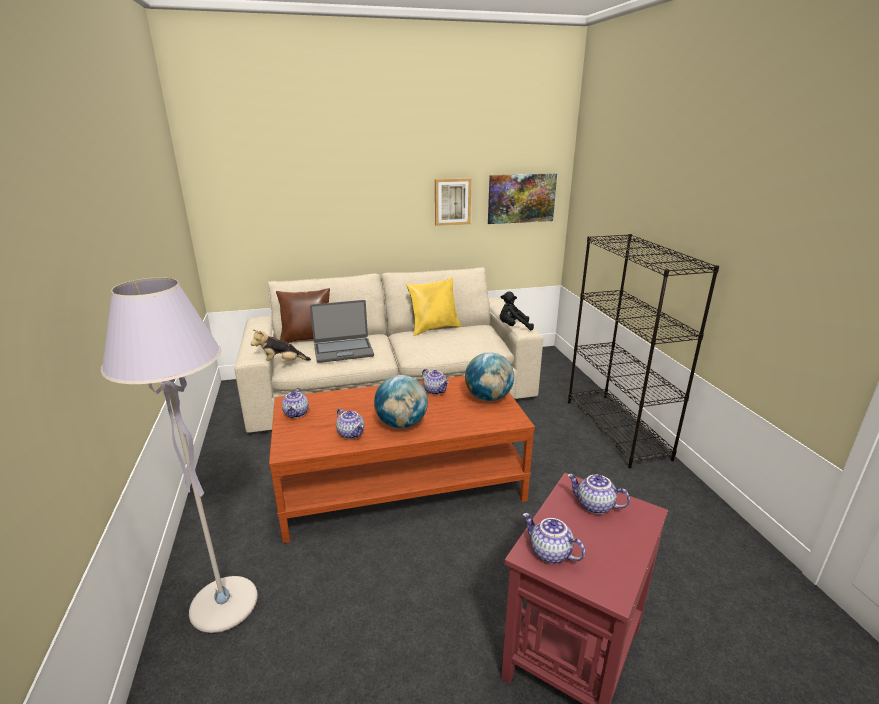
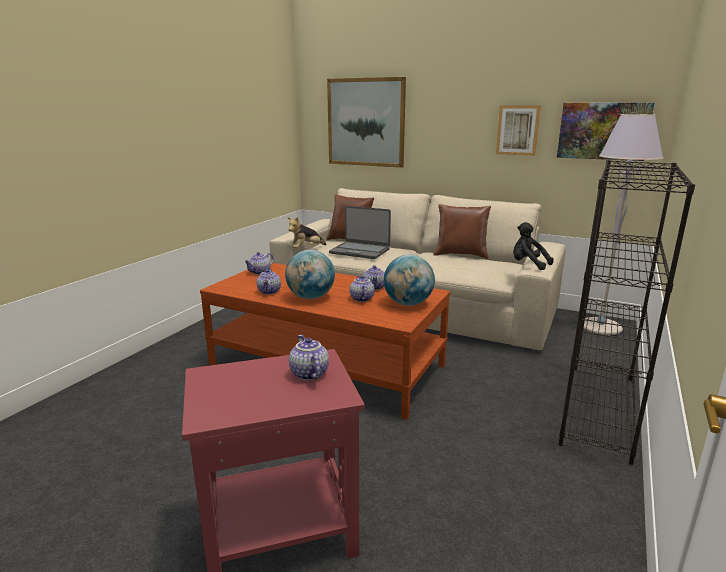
camera: 40 degrees right, 5 degrees down
(224, 604) = (140, 379): grey floor lamp -> grey floor lamp (601, 327)
(281, 364) = (306, 249): plush toy -> plush toy turned 60 degrees counterclockwise
(287, 202) = (366, 122): none -> picture
(434, 328) = (461, 255): yellow pillow -> brown pillow
(549, 553) = (216, 379): teapot -> teapot (361, 299)

